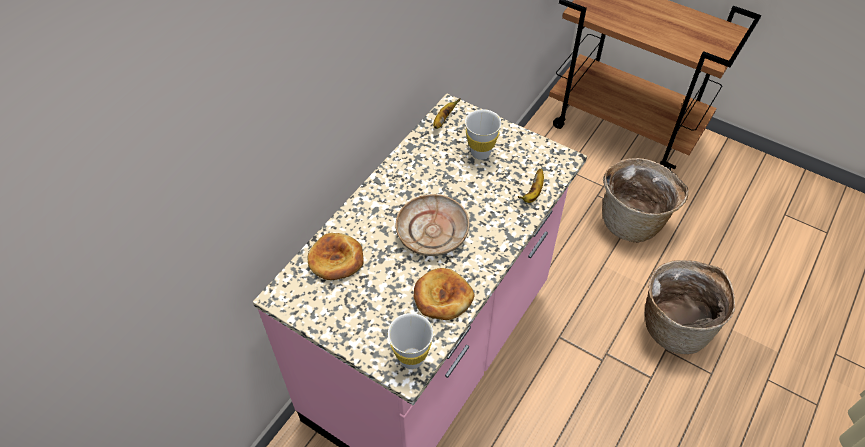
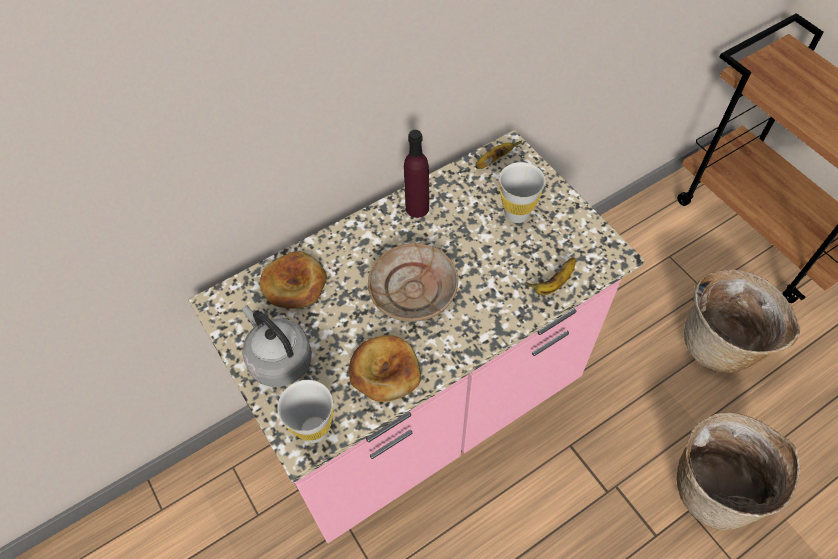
camera: 25 degrees right, 5 degrees up
(354, 319) = (278, 359): none -> grey kettle
(403, 172) = (417, 208): none -> purple bottle

